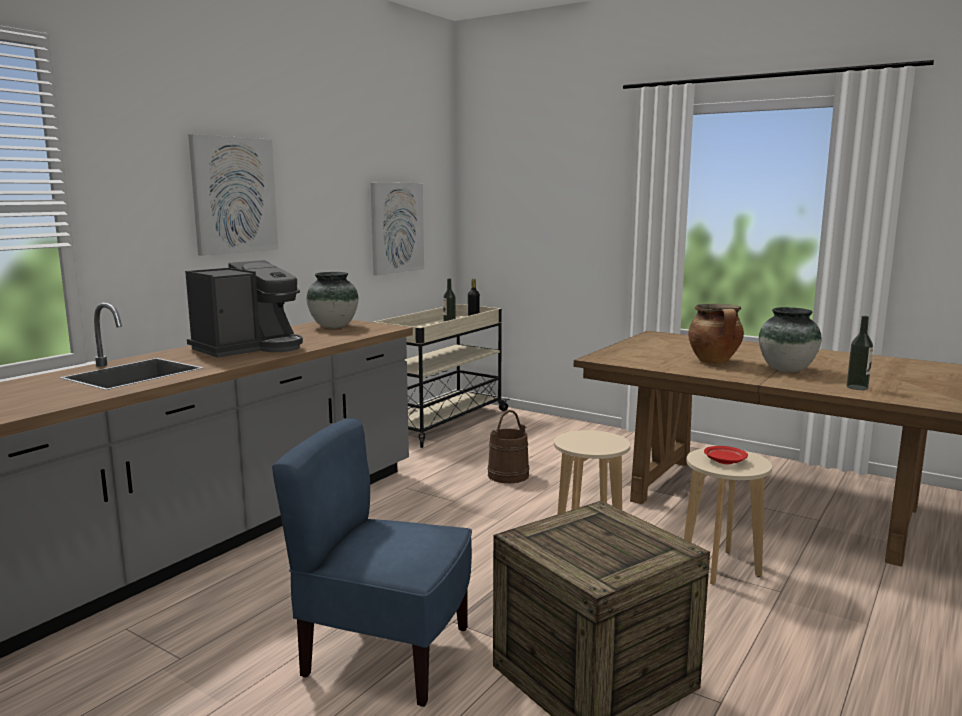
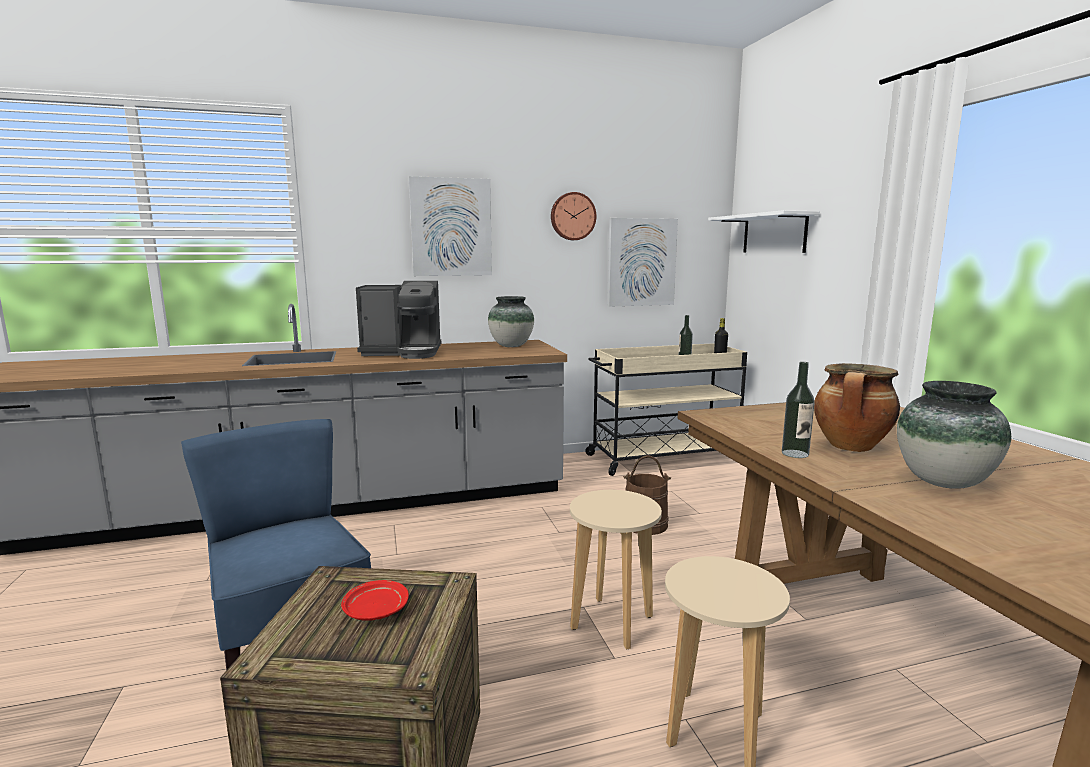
camera: 40 degrees right, 0 degrees up
(341, 181) = (572, 216): none -> wall clock
(513, 199) = (774, 233): none -> white shelf
(724, 461) = (717, 584): red plate -> red plate (375, 610)
(857, 387) = (1013, 540): bottle -> bottle (795, 454)

